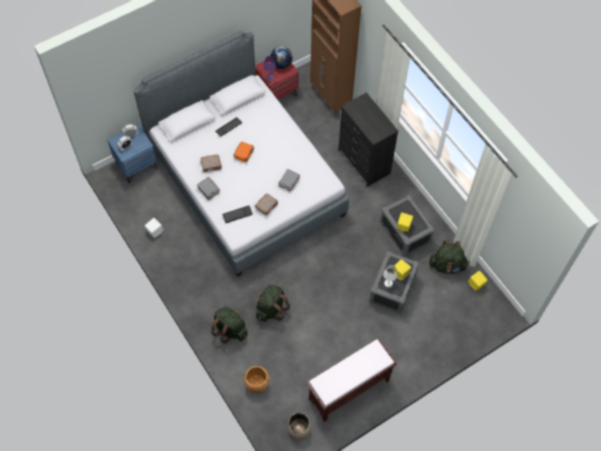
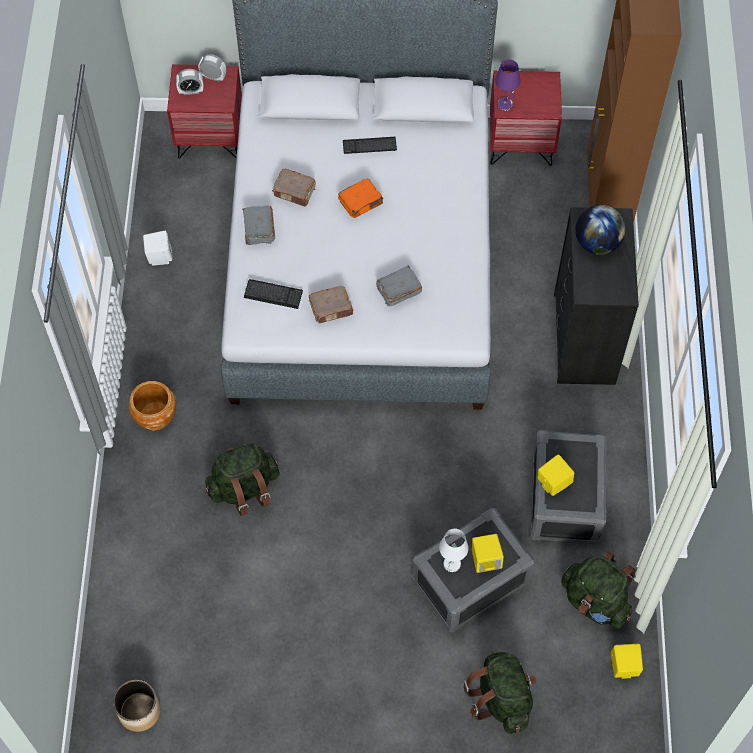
camera: 35 degrees right, 0 degrees up
(136, 165) = (210, 137): blue nightstand -> red nightstand
(230, 329) = (155, 481): green backpack -> green backpack (501, 699)
(257, 383) = (131, 594): brown planter -> brown planter (155, 416)
(281, 64) = (541, 91): globe -> globe (597, 243)
(348, 390) = (266, 703): brown bench -> none

